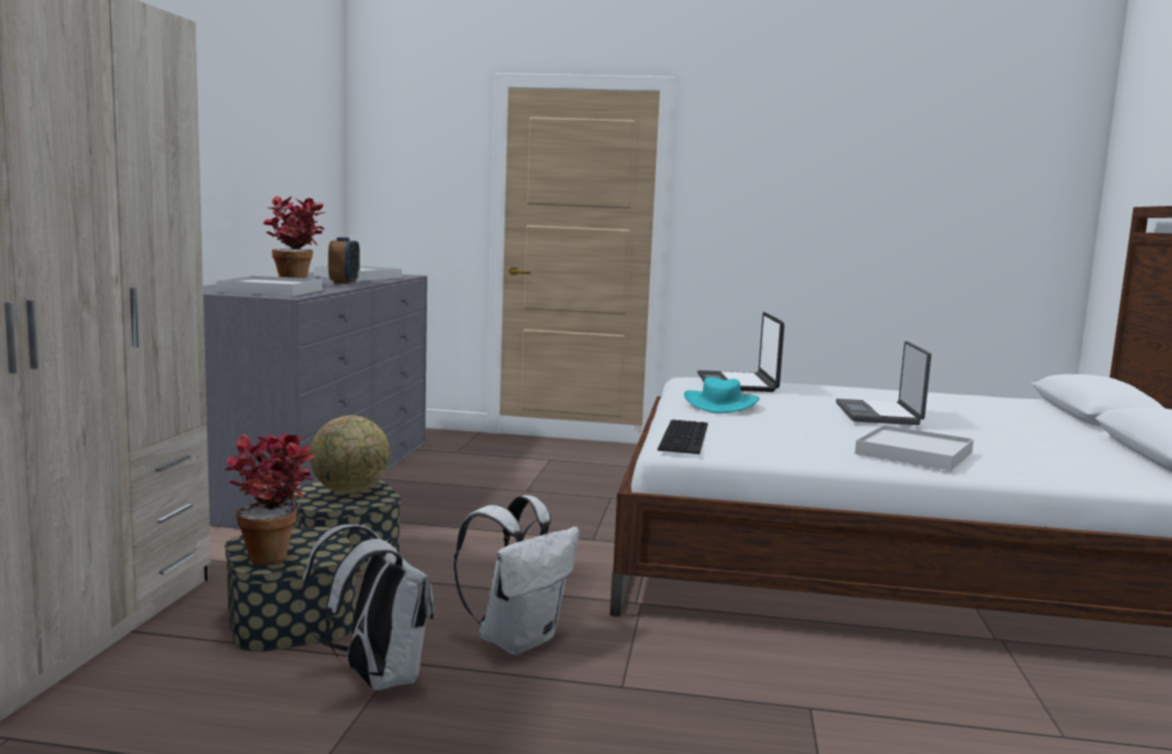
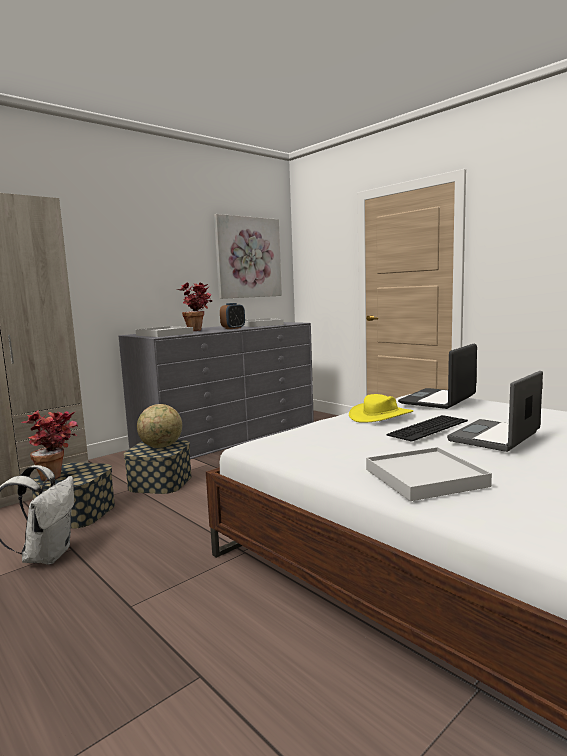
camera: 40 degrees right, 0 degrees up
(305, 153) = (248, 257): none -> picture
(517, 639) = (140, 555): white backpack -> none
(686, 437) = (279, 438): keyboard -> keyboard (429, 428)
(721, 404) = (381, 415): turquoise hat -> yellow hat

